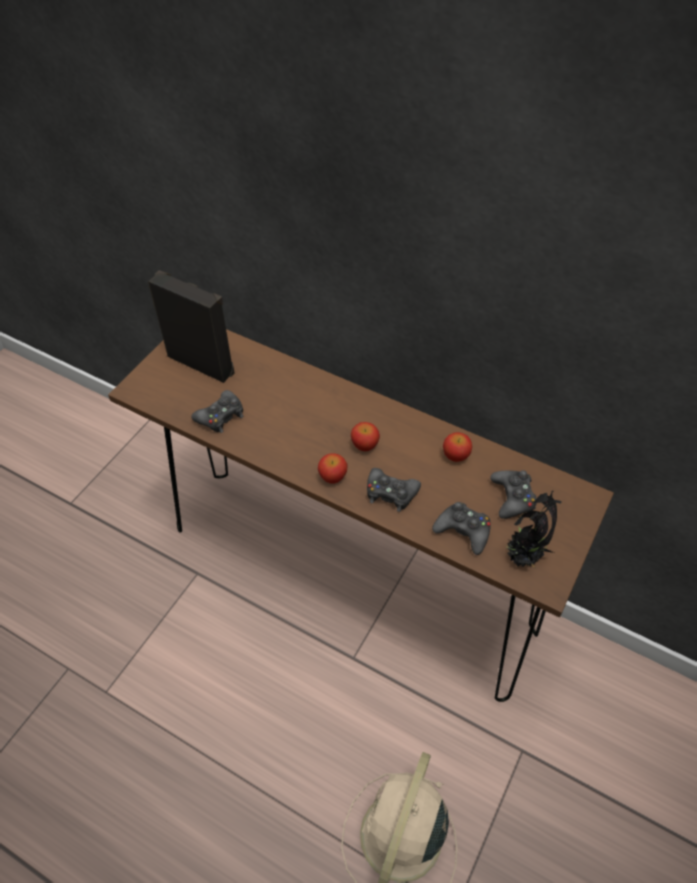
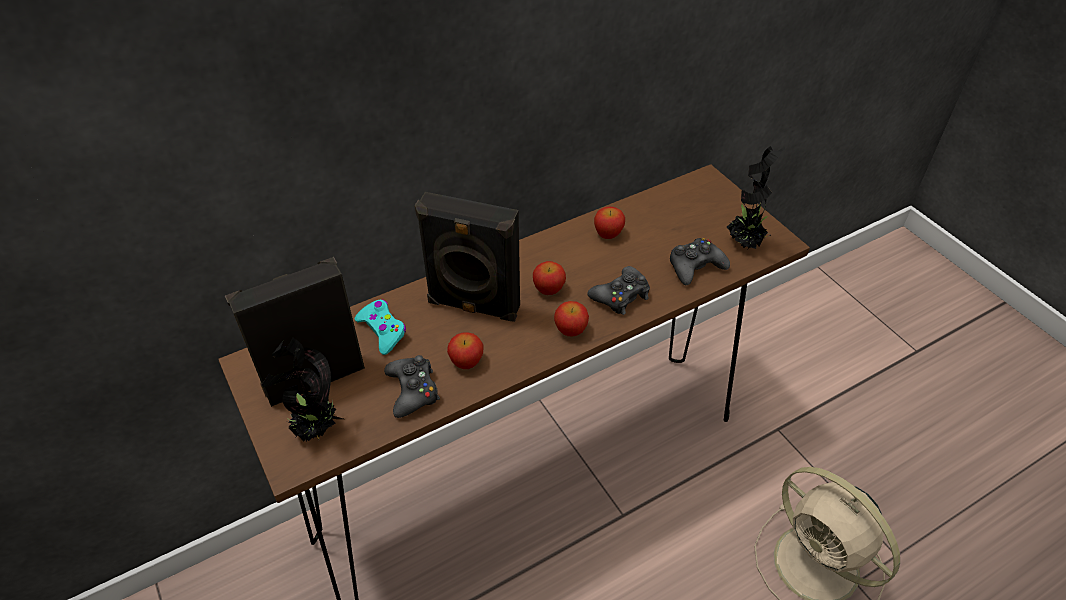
camera: 60 degrees left, 5 degrees down
(162, 386) = (315, 430): none -> potted plant
(261, 375) = (382, 330): none -> turquoise game controller
(263, 431) = (466, 362): none -> apple
(316, 410) = (473, 306): none -> black speaker
(512, 498) = (679, 220): black game controller -> none

